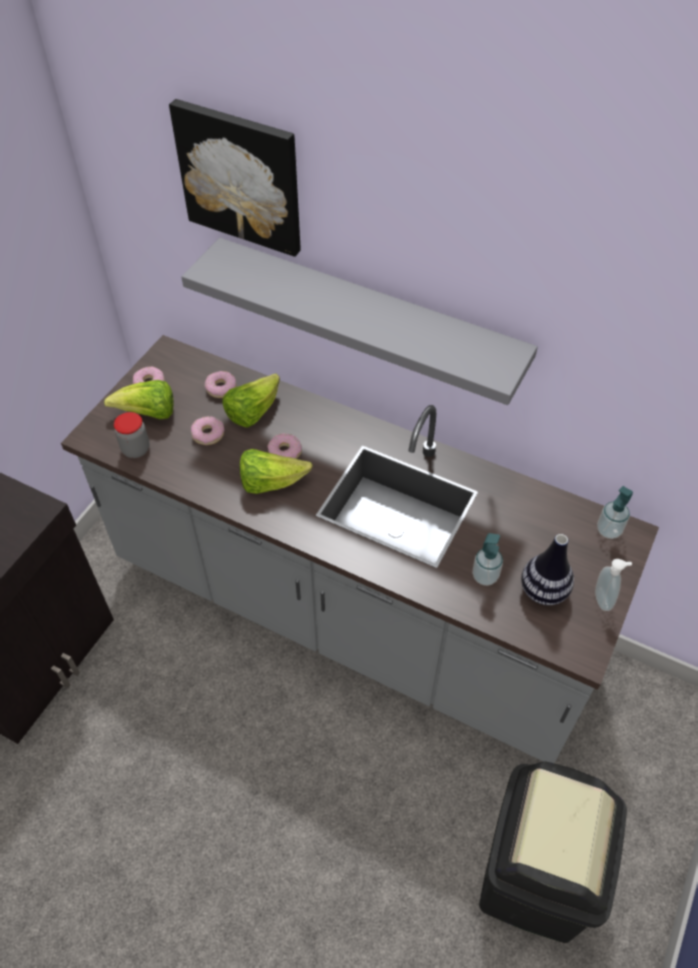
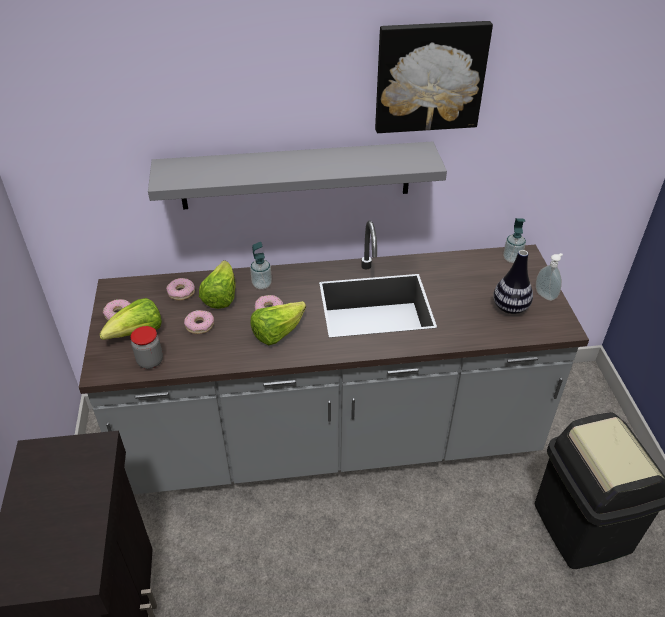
camera: 35 degrees left, 10 degrees down
(241, 176) = (171, 93): picture -> picture (429, 76)
(485, 576) = (470, 317): soap dispenser -> soap dispenser (262, 284)

